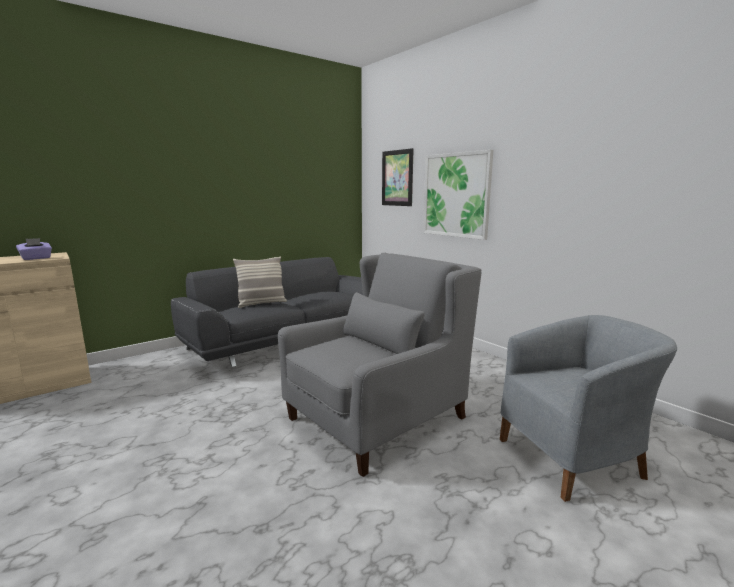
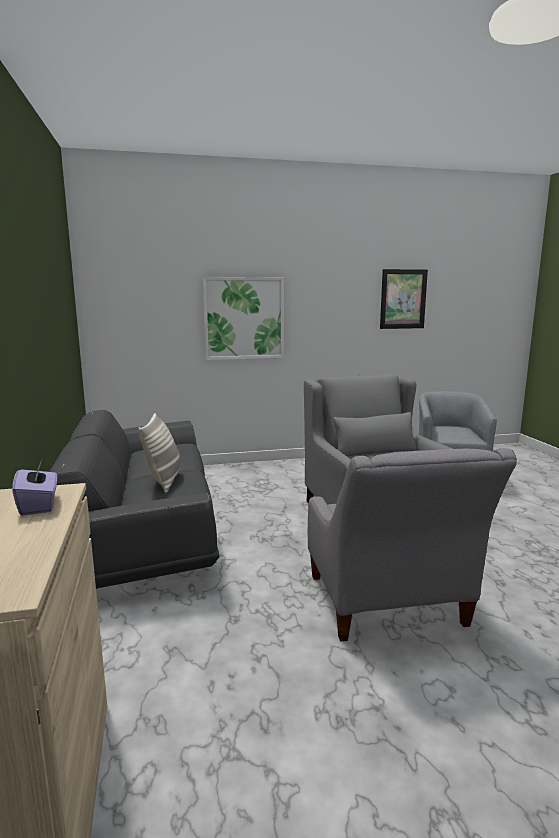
camera: 65 degrees left, 0 degrees up
(194, 454) = (389, 607): none -> grey armchair
(397, 178) = (152, 300): picture -> picture (403, 299)

